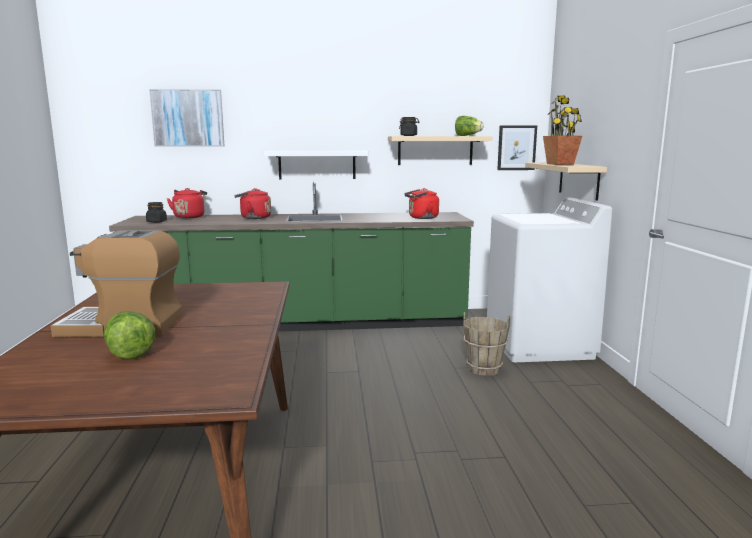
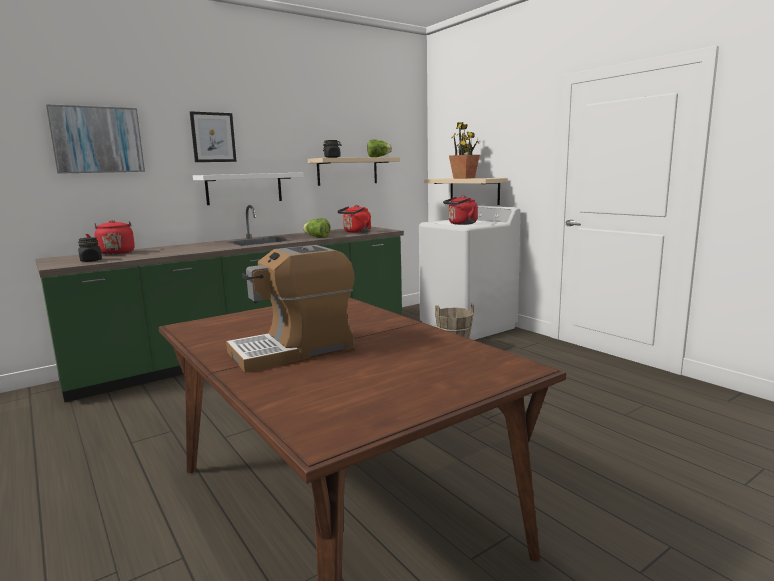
camera: 30 degrees left, 0 degrees up
(129, 353) = (363, 365): lettuce -> lettuce (317, 237)
(253, 218) = (196, 247): red kettle -> red kettle (461, 224)
(516, 148) = (408, 167): picture -> picture (213, 137)

